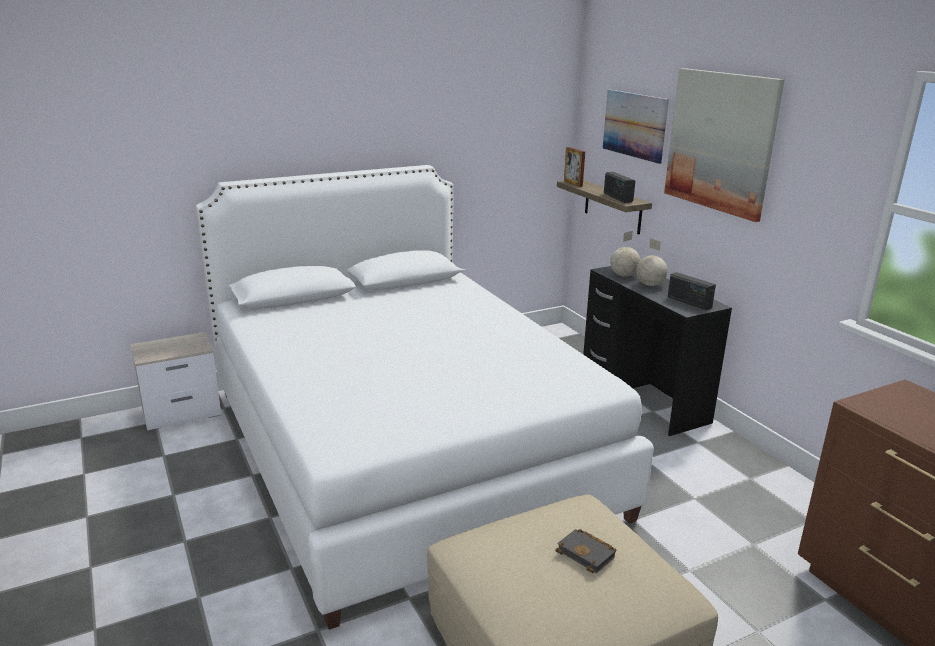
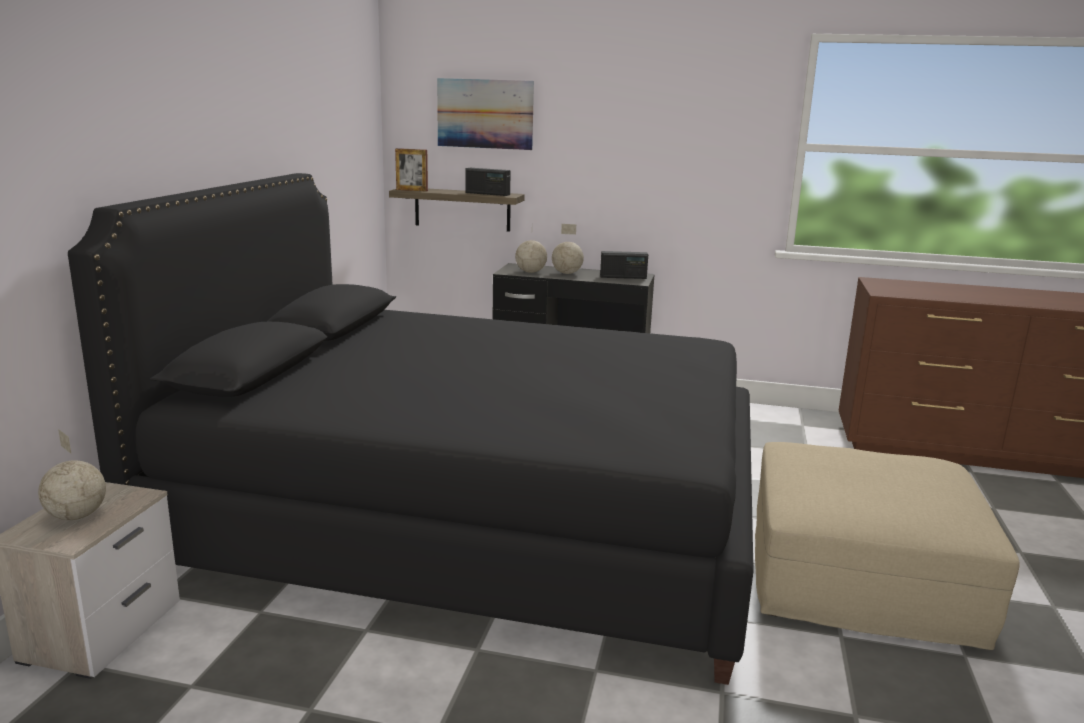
camera: 50 degrees left, 5 degrees down
(168, 347) = (77, 516): none -> globe
(402, 449) = (472, 521): white bed -> black bed
(587, 554) = (870, 467): black book -> none
(721, 141) = (612, 116): picture -> none

